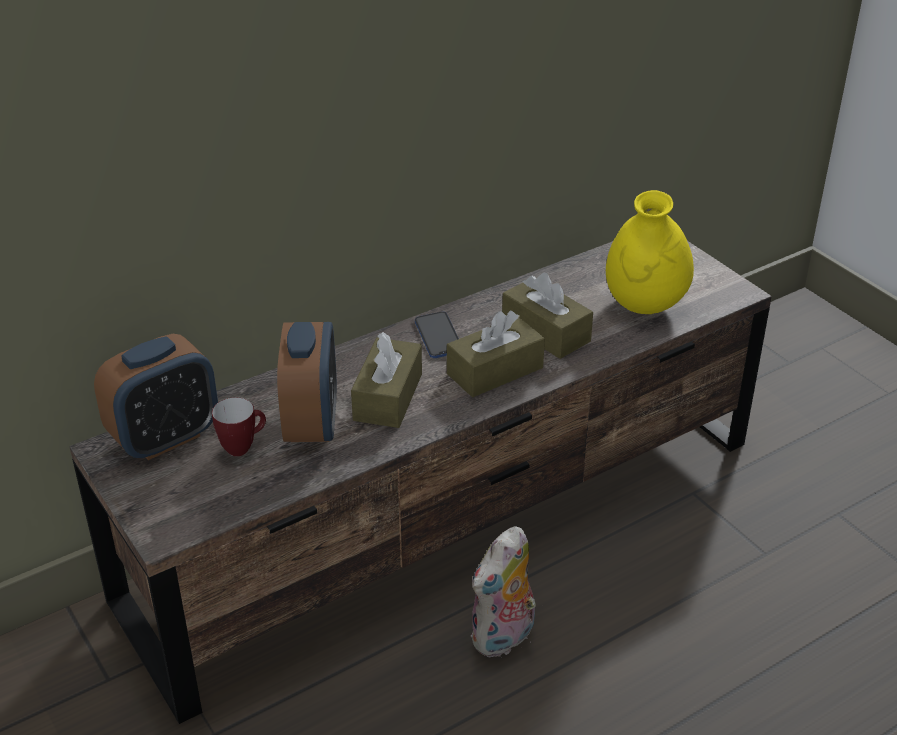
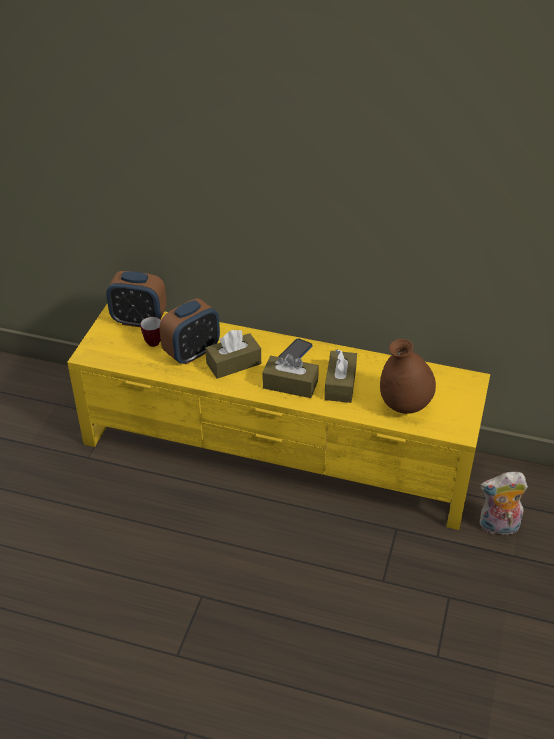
camera: 50 degrees right, 5 degrees up
(450, 517) = (279, 451): brown tv stand -> yellow tv stand
(504, 638) = (224, 514): plush toy -> plush toy (498, 527)
(644, 306) = (404, 406): yellow vase -> brown vase

